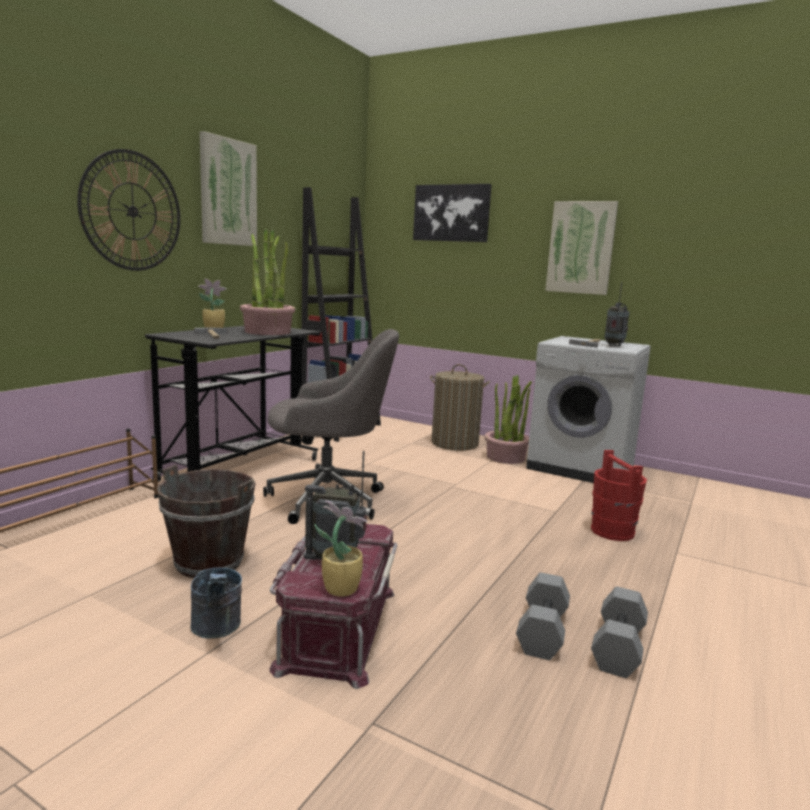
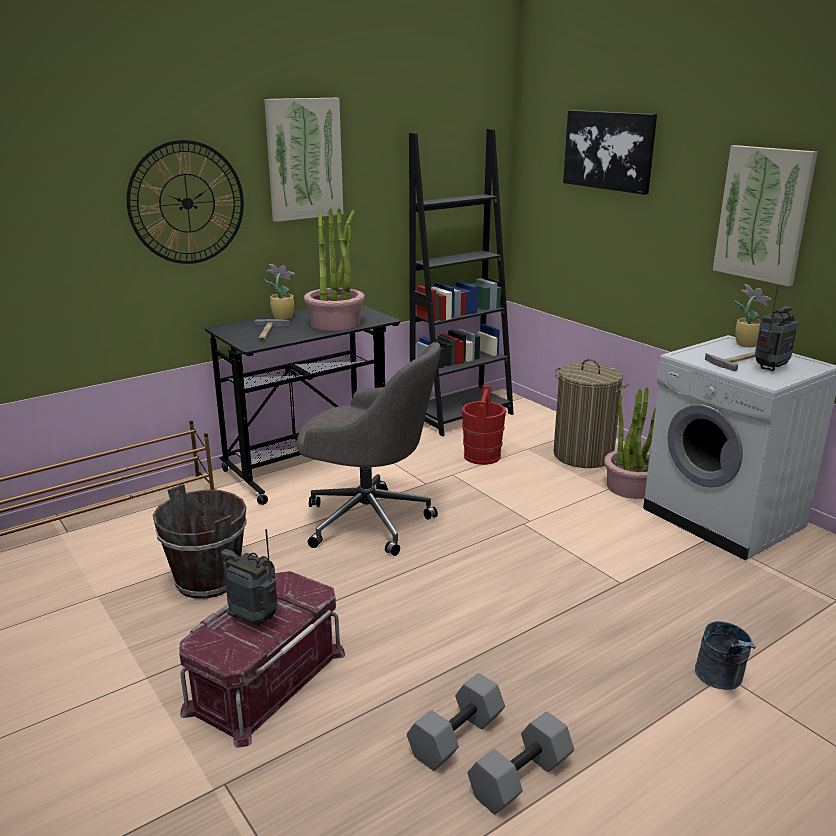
camera: 25 degrees right, 10 degrees up
(217, 630) = (168, 656): grey bucket -> grey bucket (721, 680)
(340, 588) = (228, 656): potted plant -> potted plant (746, 344)
(612, 531) = (667, 626): red bucket -> red bucket (482, 456)

